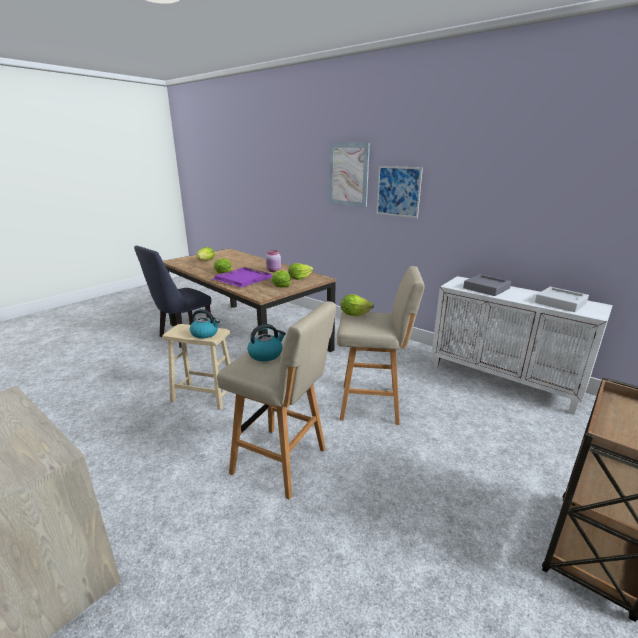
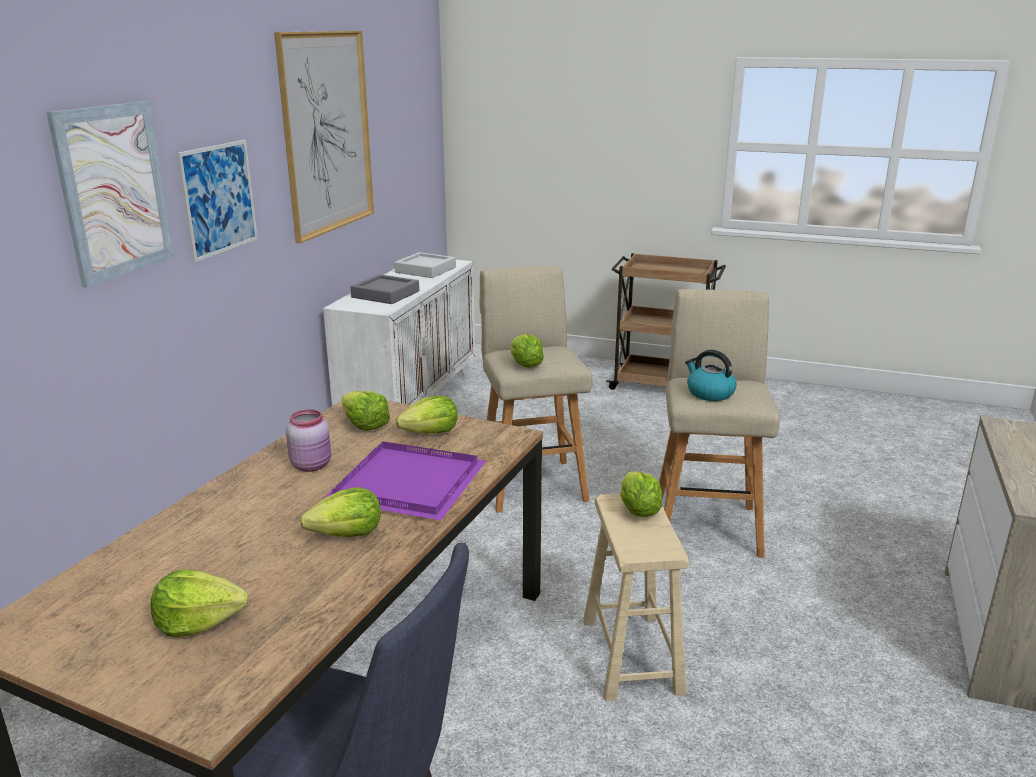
camera: 110 degrees left, 0 degrees up
(205, 334) = (638, 511): kettle -> lettuce
(505, 175) = (327, 133): none -> picture

